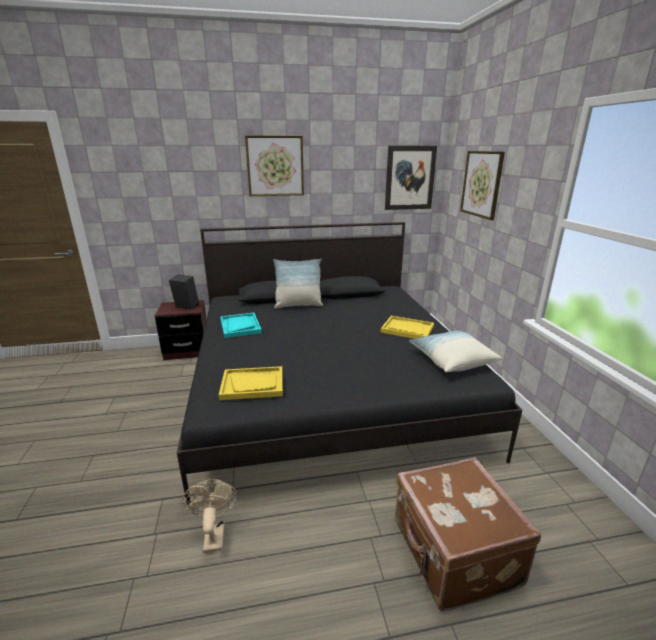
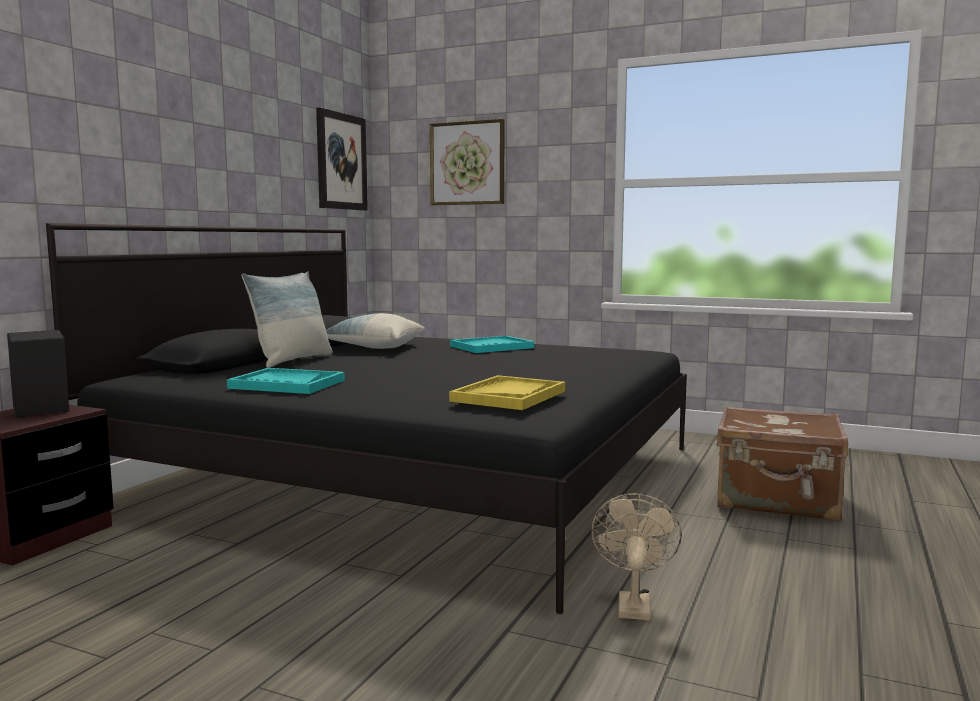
camera: 55 degrees left, 15 degrees down
(214, 534) = (633, 603): beige fan -> beige fan turned 75 degrees clockwise
(275, 166) = (177, 110): picture -> none
(407, 329) = (491, 347): yellow tray -> turquoise tray
(451, 360) = (594, 350): pillow -> pillow (373, 347)

